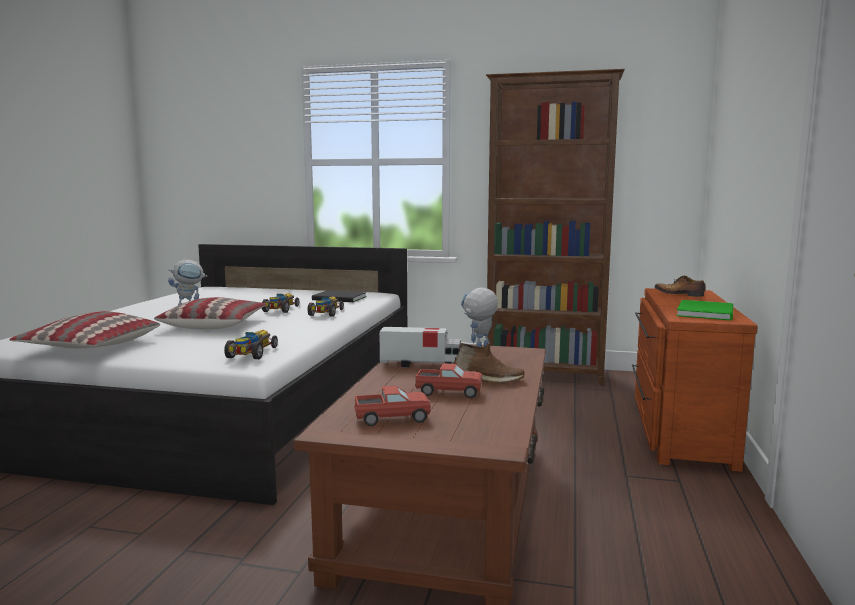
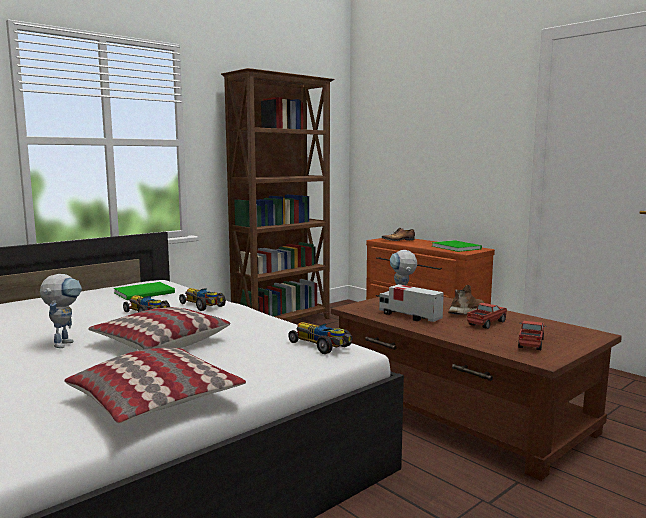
camera: 55 degrees left, 0 degrees up
(340, 298) = (146, 293): black book -> green book
(421, 364) = (409, 316): toy truck -> toy truck turned 90 degrees counterclockwise

